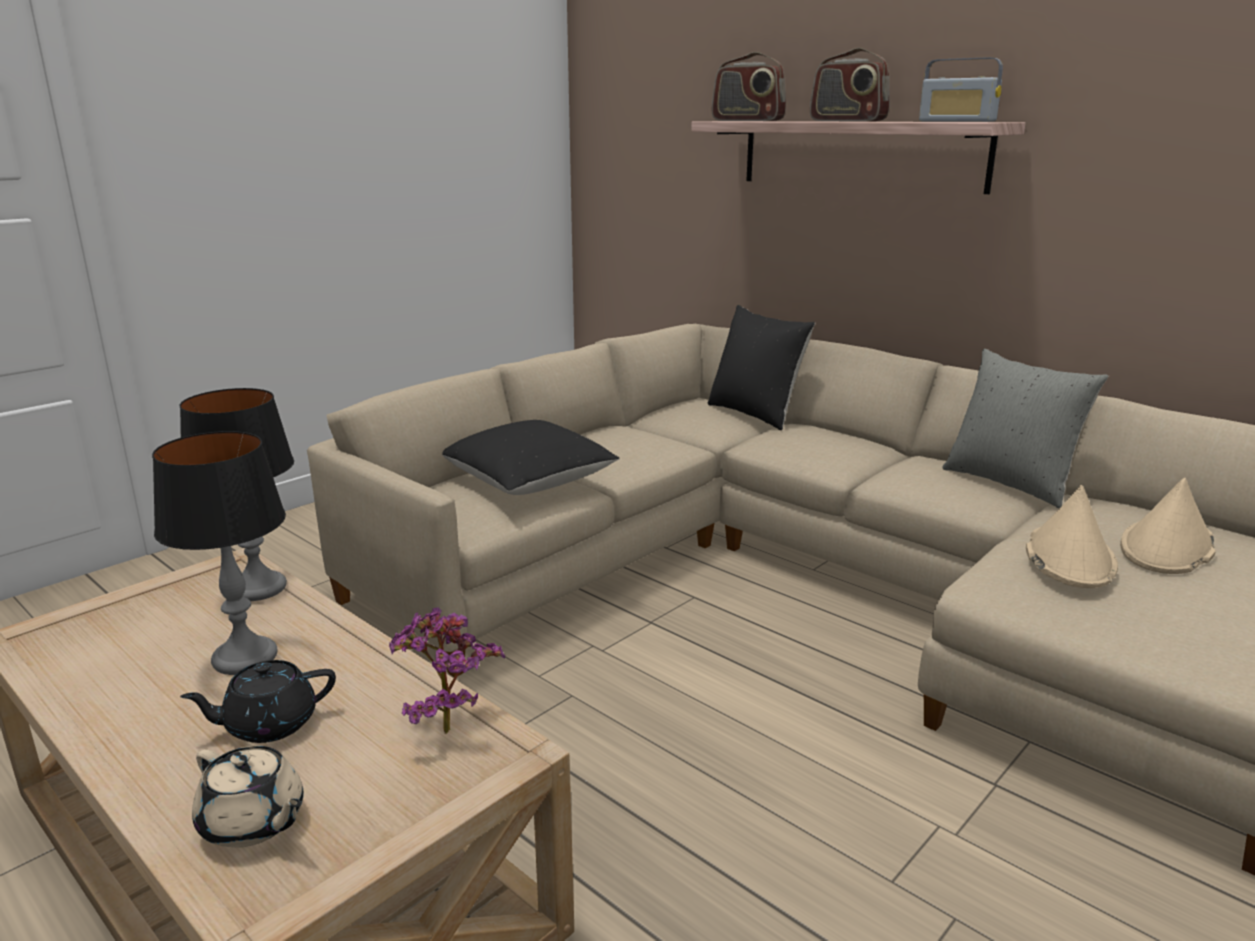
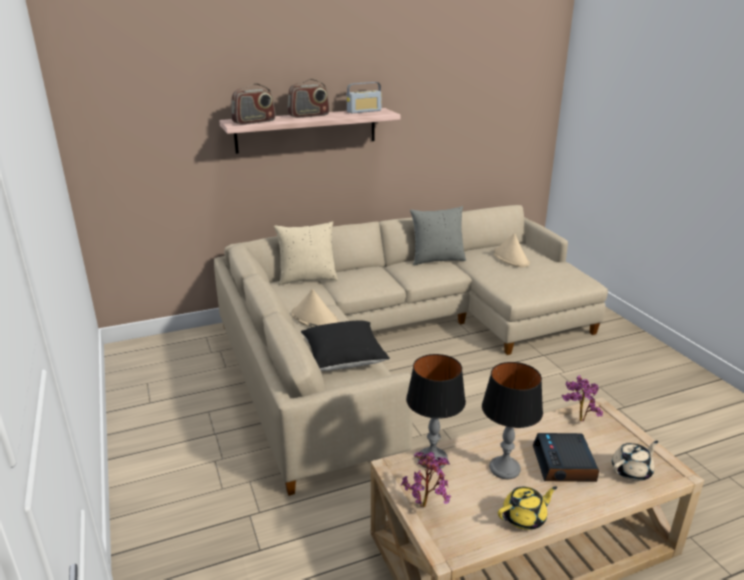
camera: 65 degrees left, 5 degrees up
(96, 694) = (525, 517): none -> yellow teapot
(138, 603) = (427, 505): none -> potted plant
(269, 724) = (564, 464): black teapot -> alarm clock
(755, 414) = (307, 278): black pillow -> beige pillow
(1068, 558) = (508, 274): beige hat -> beige hat (314, 318)

